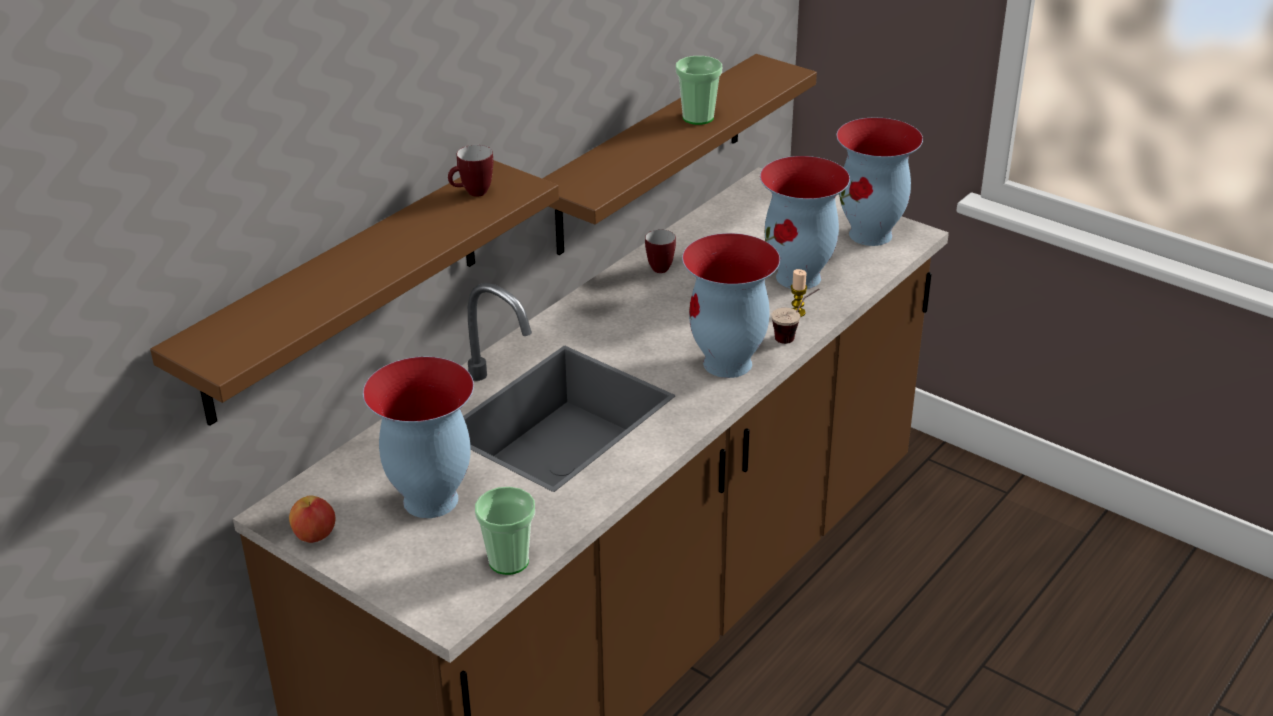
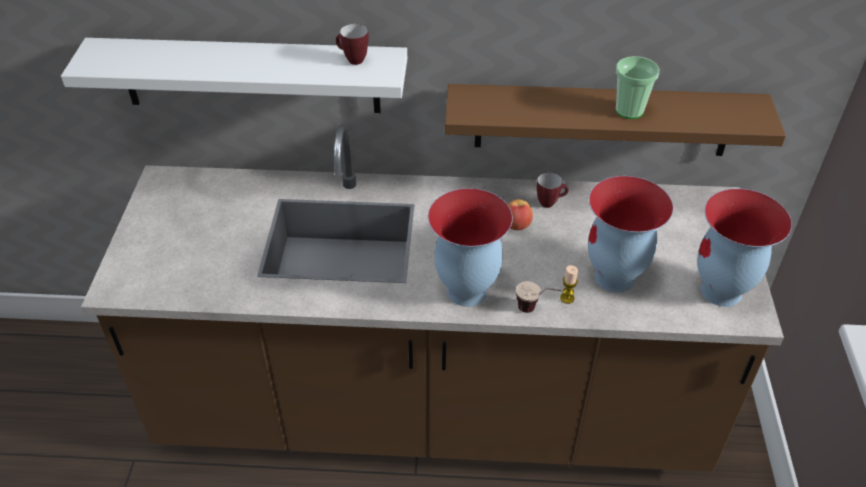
camera: 55 degrees right, 10 degrees up
(315, 535) = (149, 202): apple -> apple (516, 225)
(343, 291) = (250, 75): brown shelf -> white shelf
(428, 500) = (211, 228): vase -> none
(509, 561) = (175, 291): cup -> none

